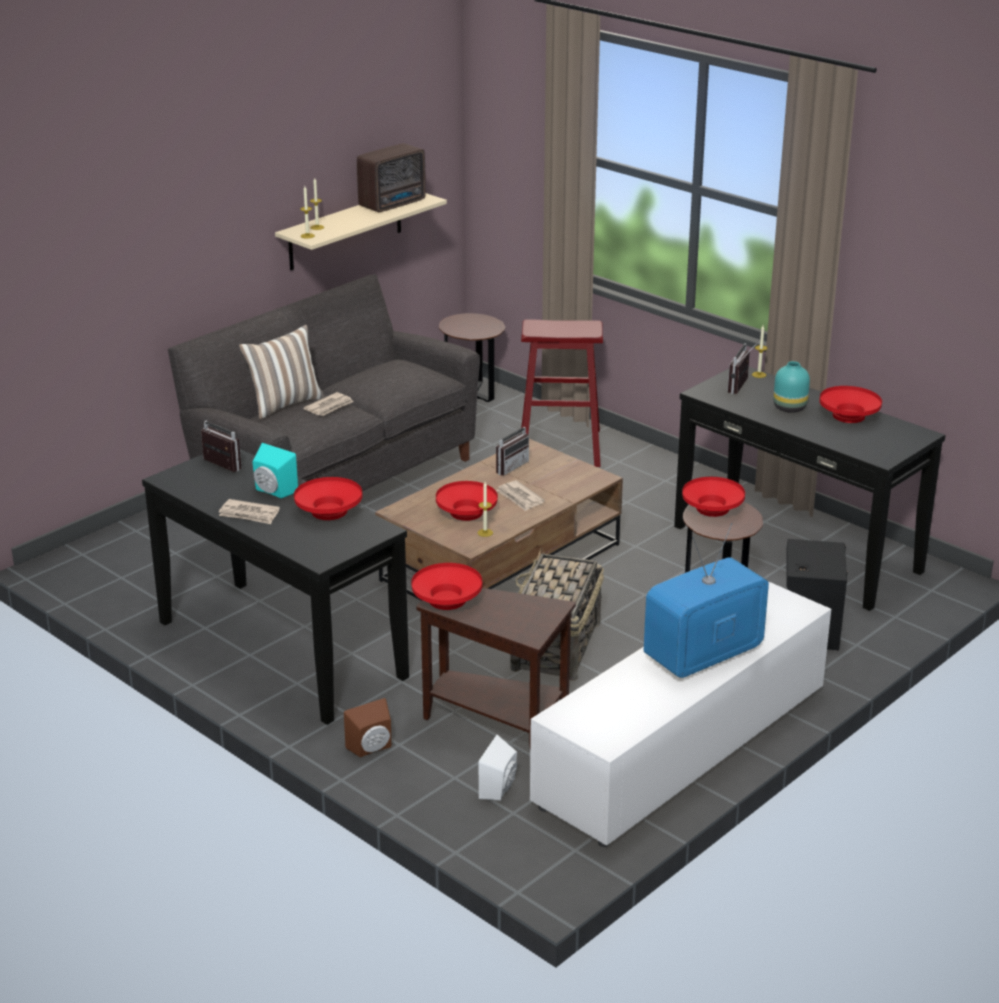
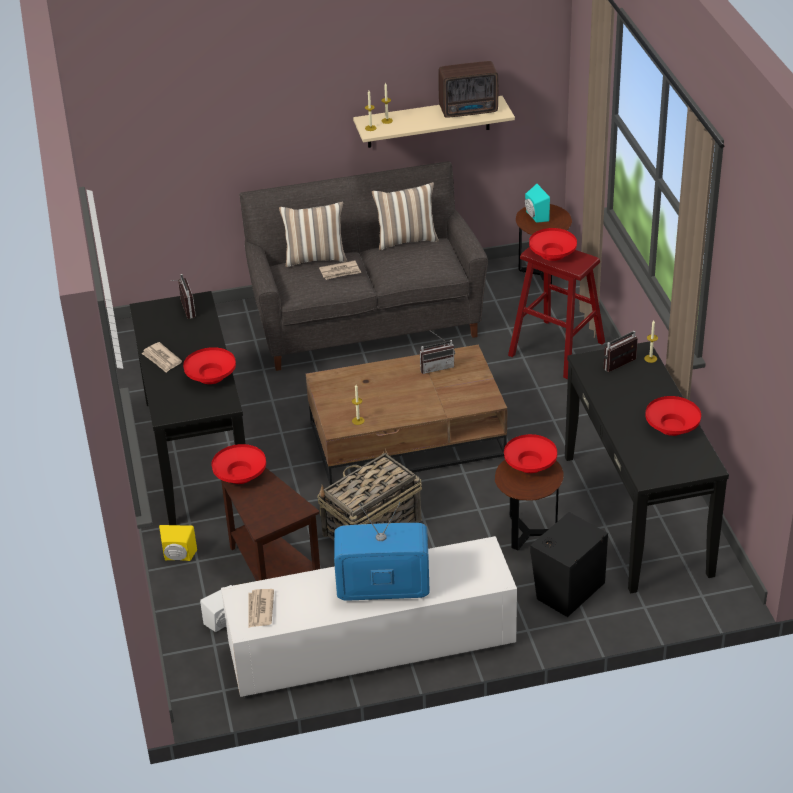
camera: 35 degrees right, 10 degrees up
(273, 492) = (194, 345): turquoise speaker -> turquoise speaker (535, 216)
(364, 366) = (406, 239): none -> pillow
(372, 749) = (178, 557): brown speaker -> yellow speaker
(466, 513) = (364, 398): red bowl -> red bowl (552, 254)
(520, 498) = (413, 398): newspaper -> newspaper (260, 610)
(788, 408) = (634, 401): turquoise vase -> none

